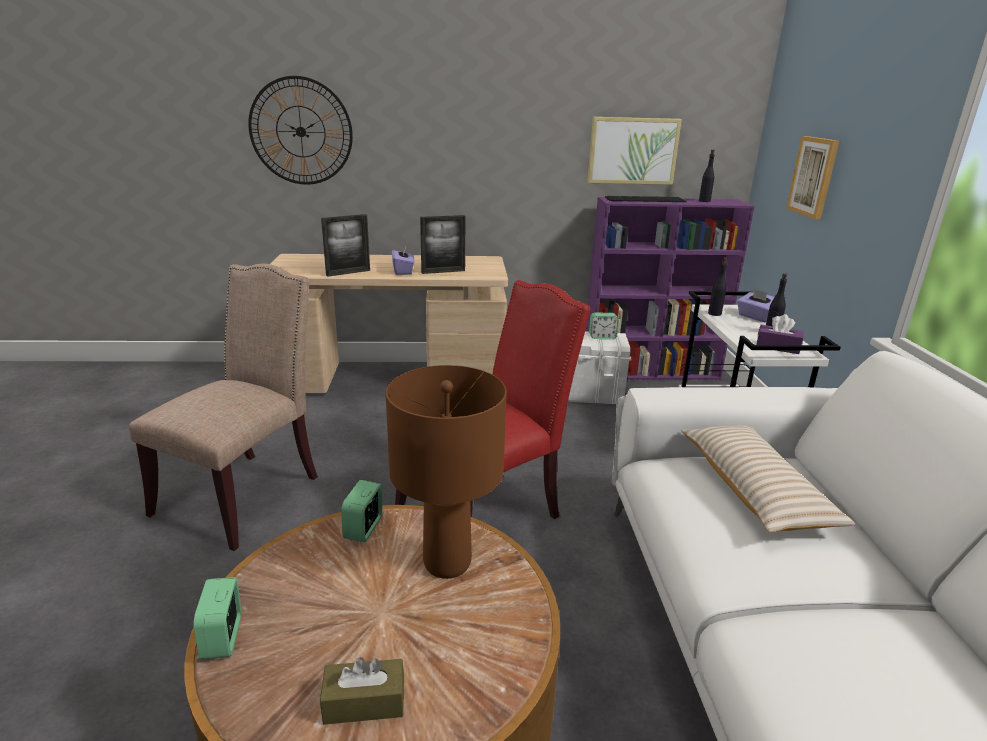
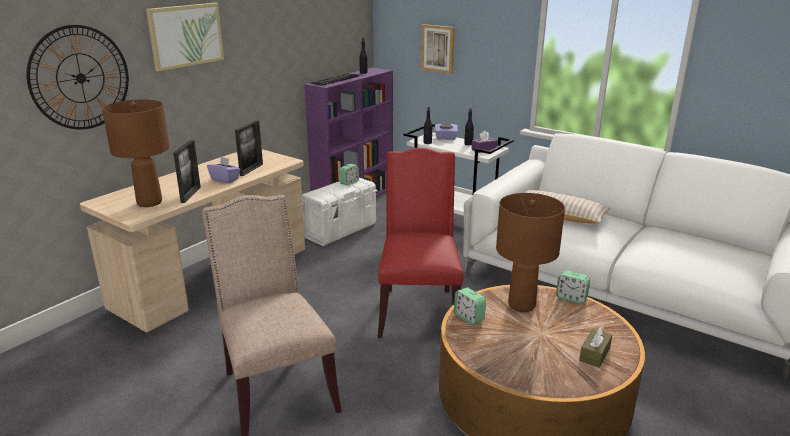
camera: 50 degrees left, 0 degrees up
(223, 638) = (519, 381): alarm clock -> alarm clock (571, 298)
(311, 268) = (149, 202): none -> brown table lamp
(632, 151) = (315, 46): picture -> picture (186, 35)

